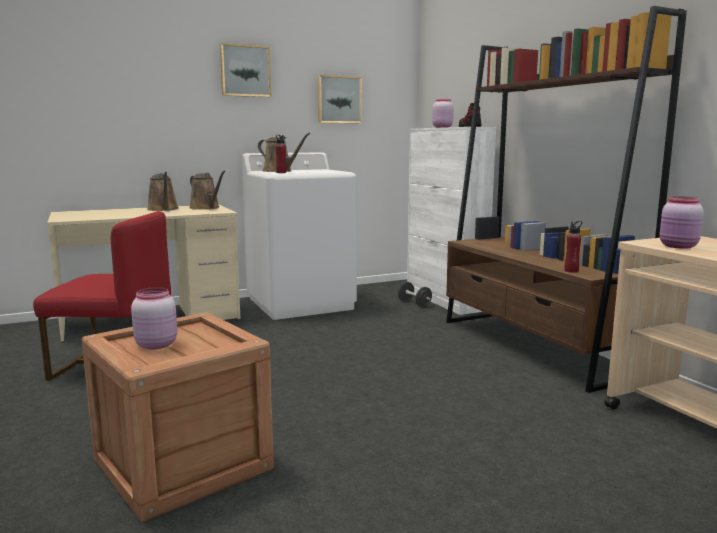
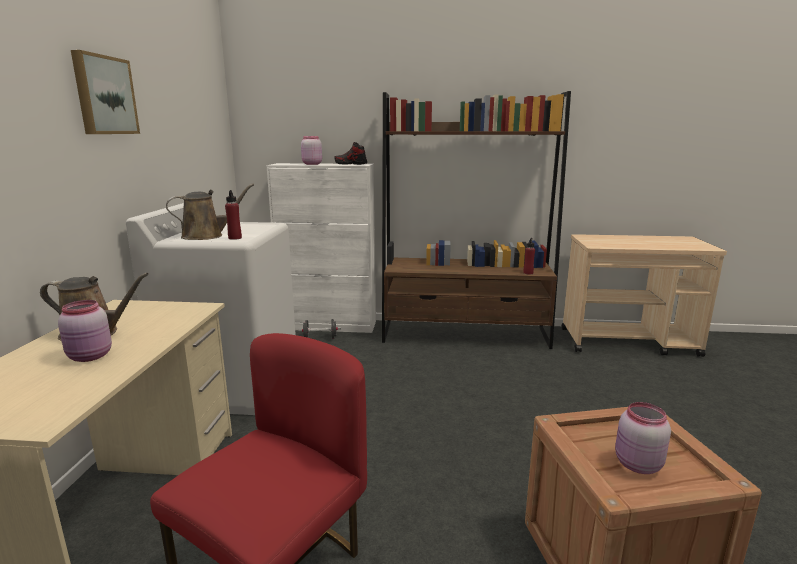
camera: 60 degrees left, 5 degrees up
(206, 208) = (143, 310): brown watering can -> none
(338, 99) = (185, 134): picture -> none
(678, 246) = (613, 244): pink jar -> pink jar (90, 356)

